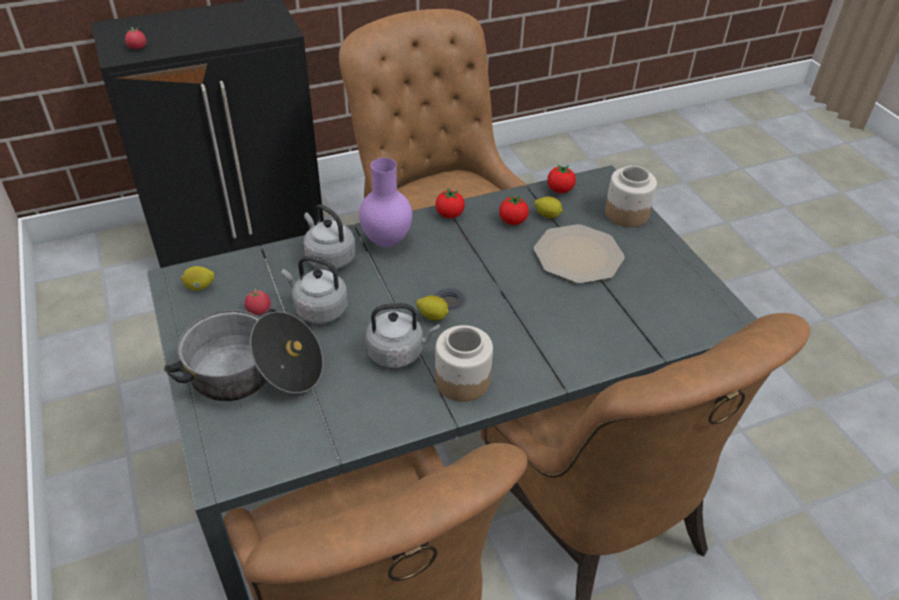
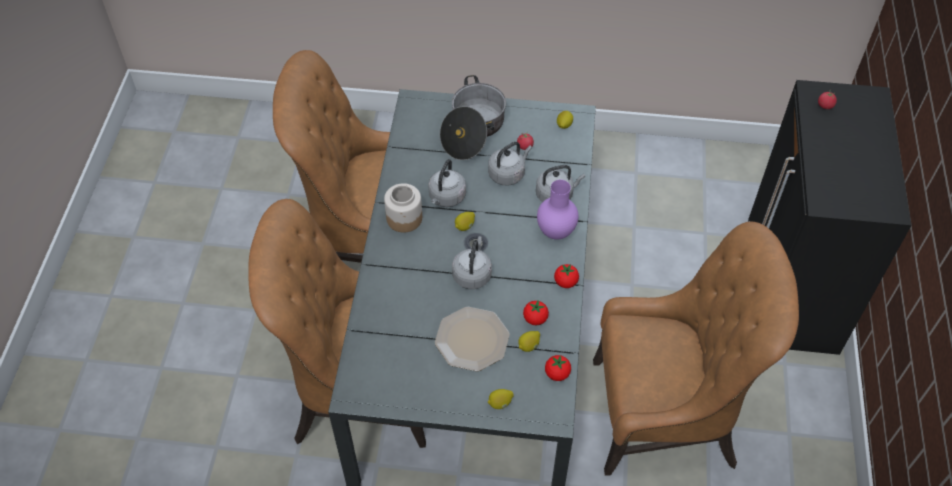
camera: 120 degrees right, 10 degrees up
(497, 285) = (472, 274): none -> grey kettle
(625, 213) = (500, 403): jar -> lemon

